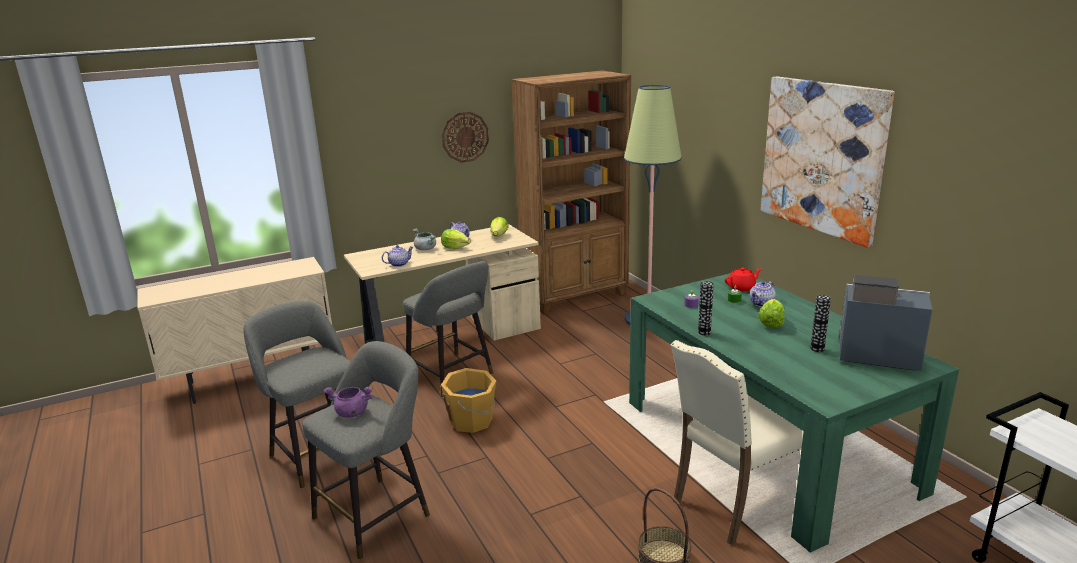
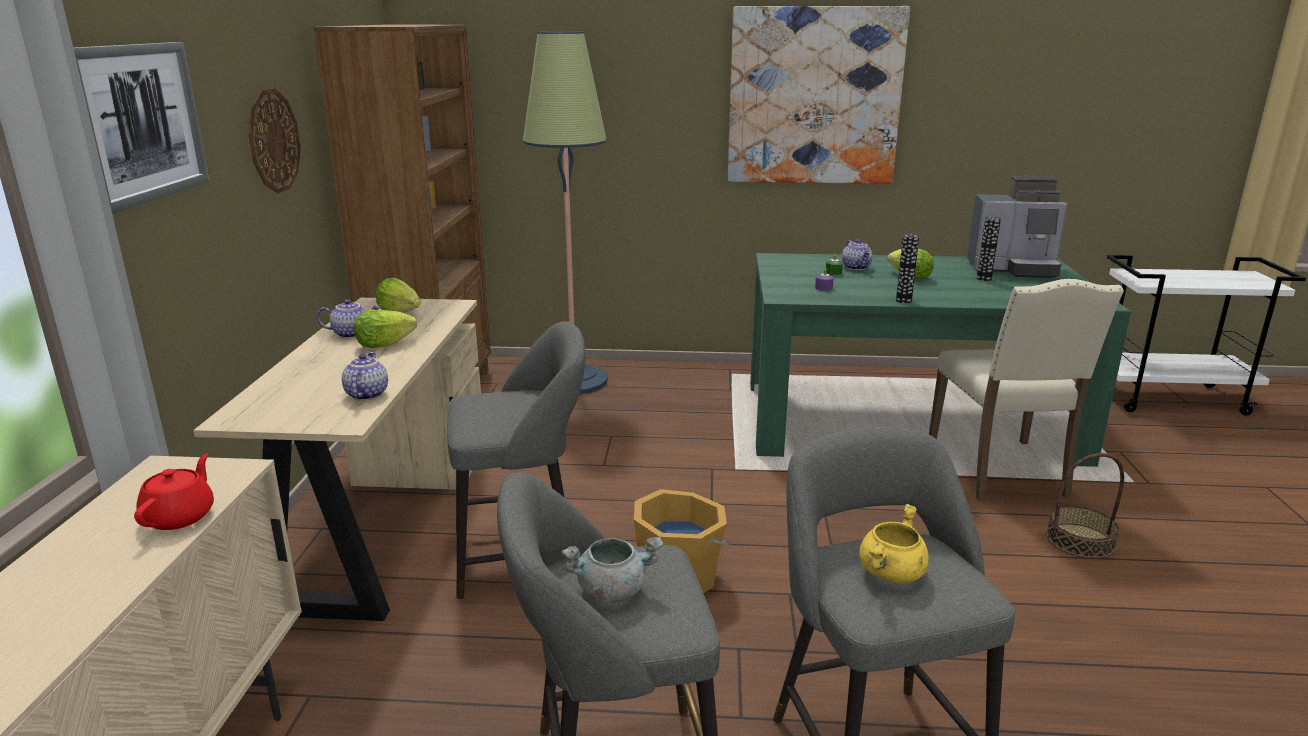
camera: 60 degrees left, 0 degrees up
(351, 413) = (892, 574): purple cooking pot -> yellow cooking pot
(361, 128) = (139, 123): none -> picture
(426, 249) = (340, 363): grey cooking pot -> grey cooking pot (612, 590)
(742, 287) = (804, 263): red teapot -> red teapot (180, 516)
(874, 355) = (1013, 269): coffee machine -> coffee machine turned 135 degrees counterclockwise

